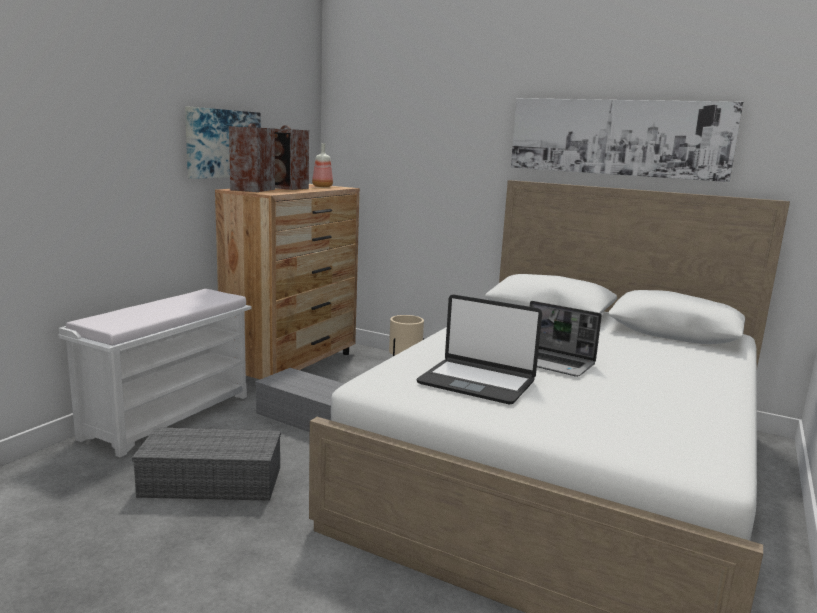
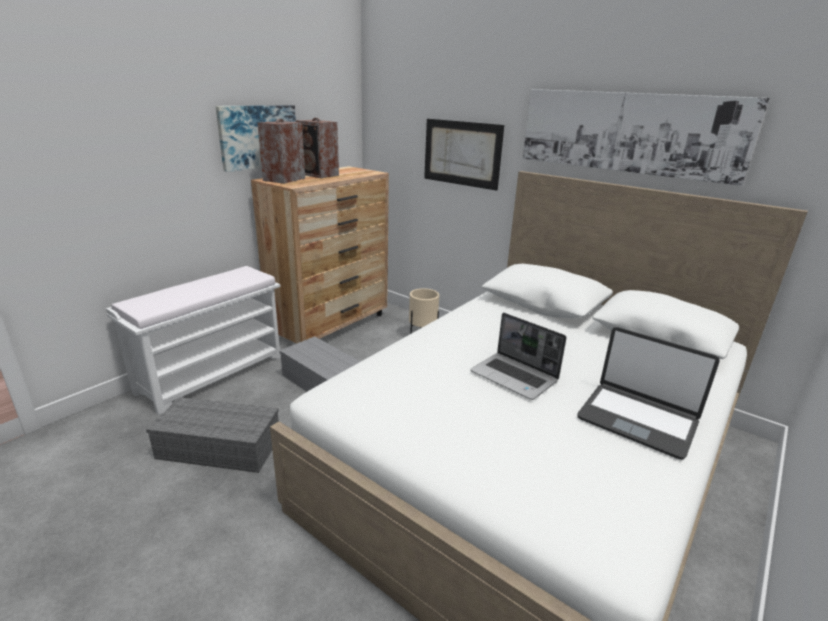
camera: 10 degrees right, 10 degrees up
(322, 186) = (355, 172): bottle -> none
(441, 165) = (461, 153): none -> picture
(477, 382) = (428, 400): laptop -> laptop (637, 419)

